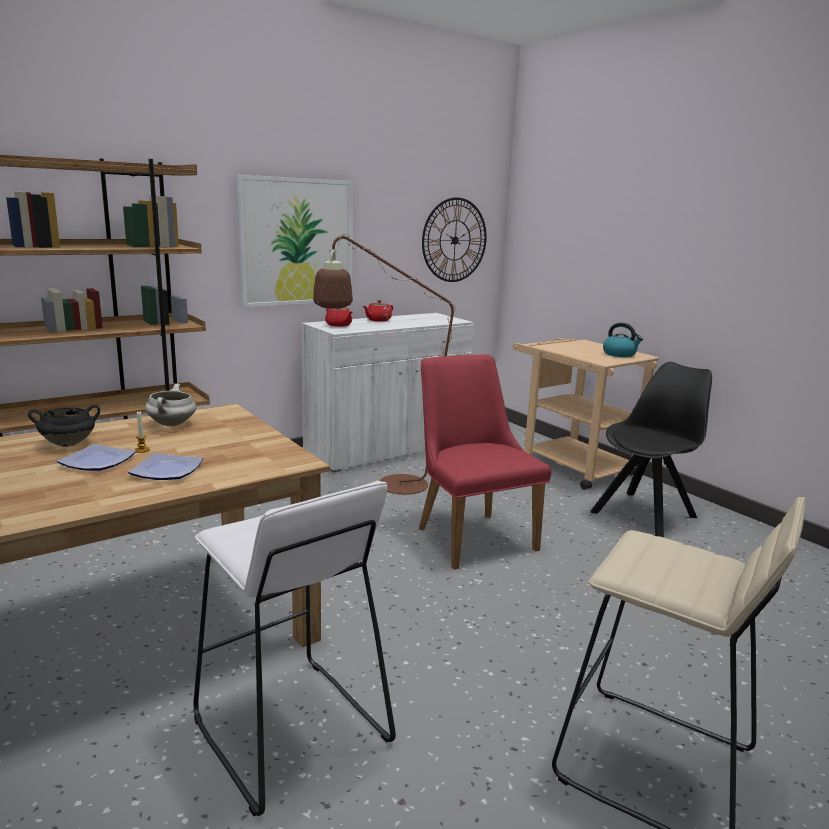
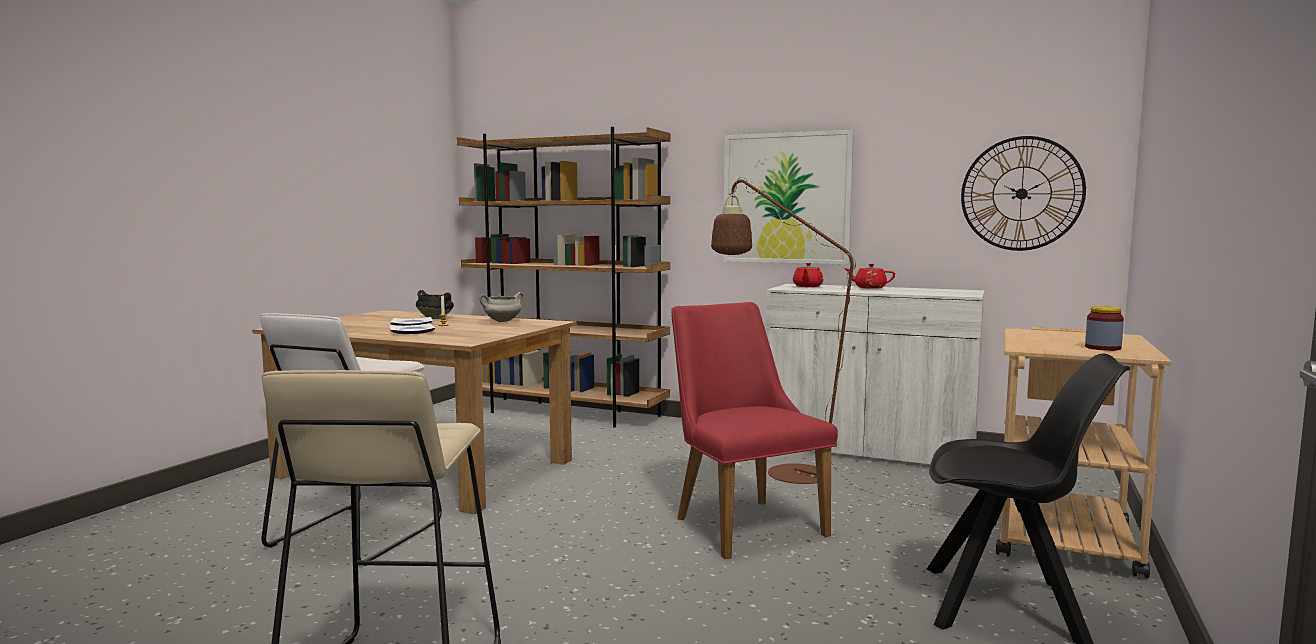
camera: 60 degrees right, 10 degrees down
(469, 534) = (741, 522): red chair -> red chair turned 60 degrees counterclockwise
(620, 354) = (1103, 348): kettle -> jar

